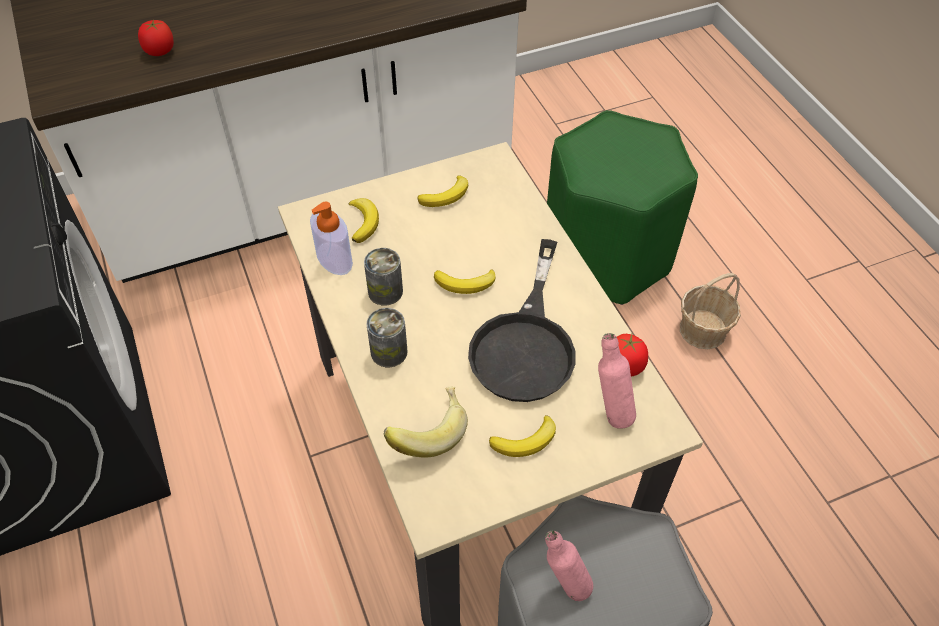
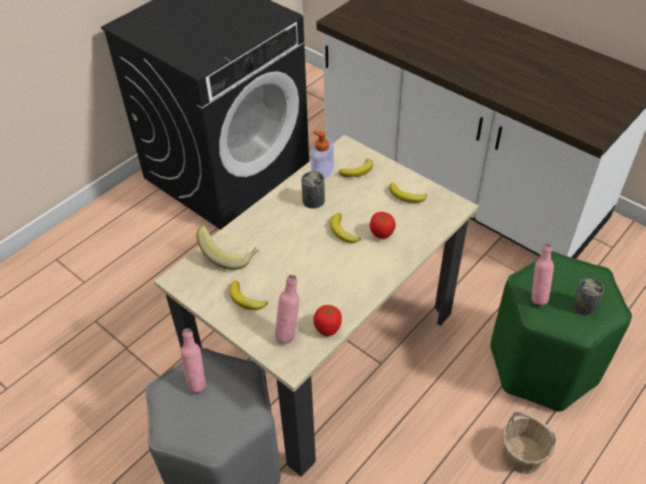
camera: 65 degrees right, 5 degrees down
(160, 51) = (398, 34): tomato -> tomato (381, 233)
(389, 352) = (272, 219): can -> can (584, 306)
(526, 343) = (315, 275): black frying pan -> none
(613, 180) = (537, 296): none -> pink bottle

